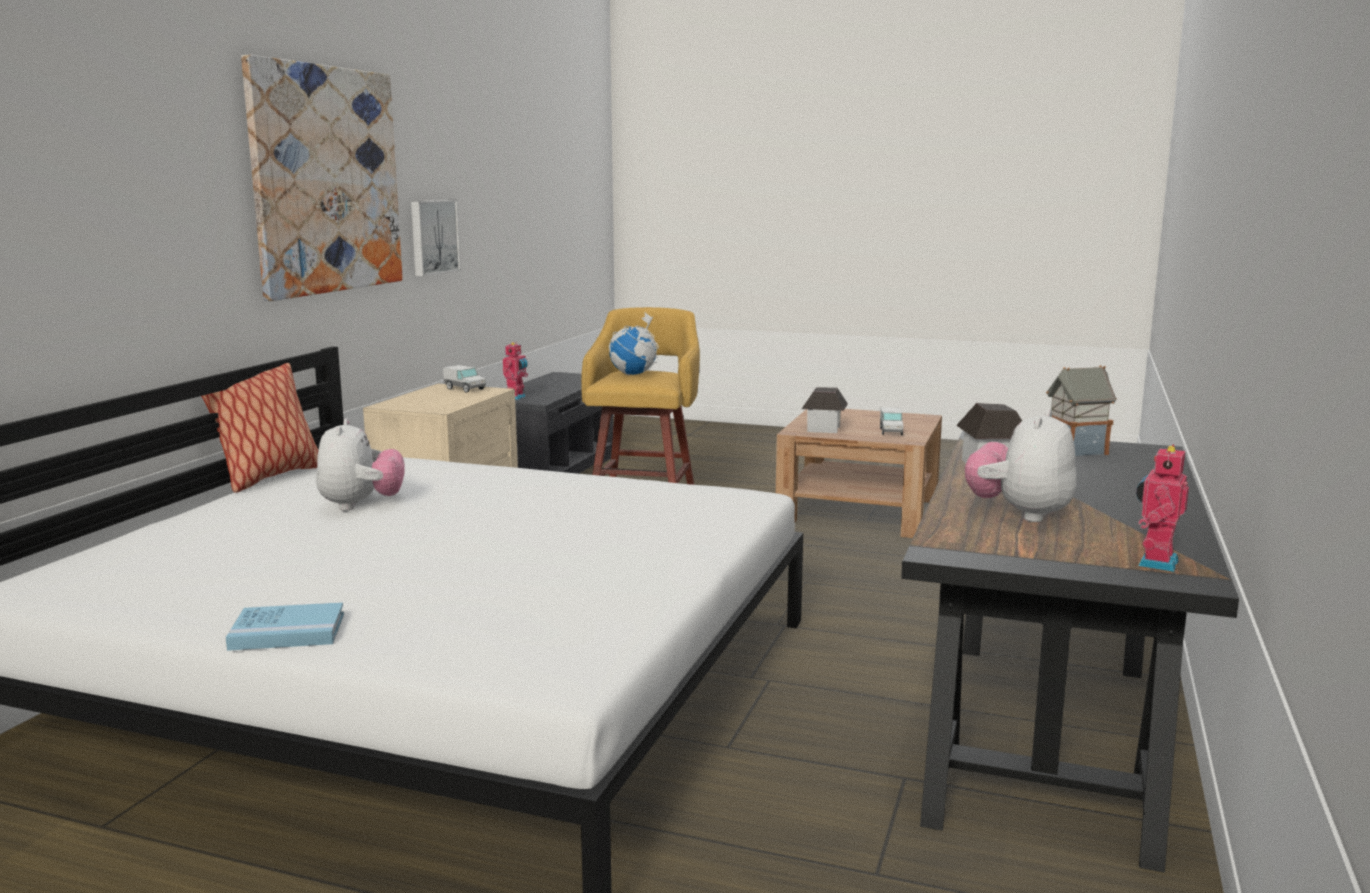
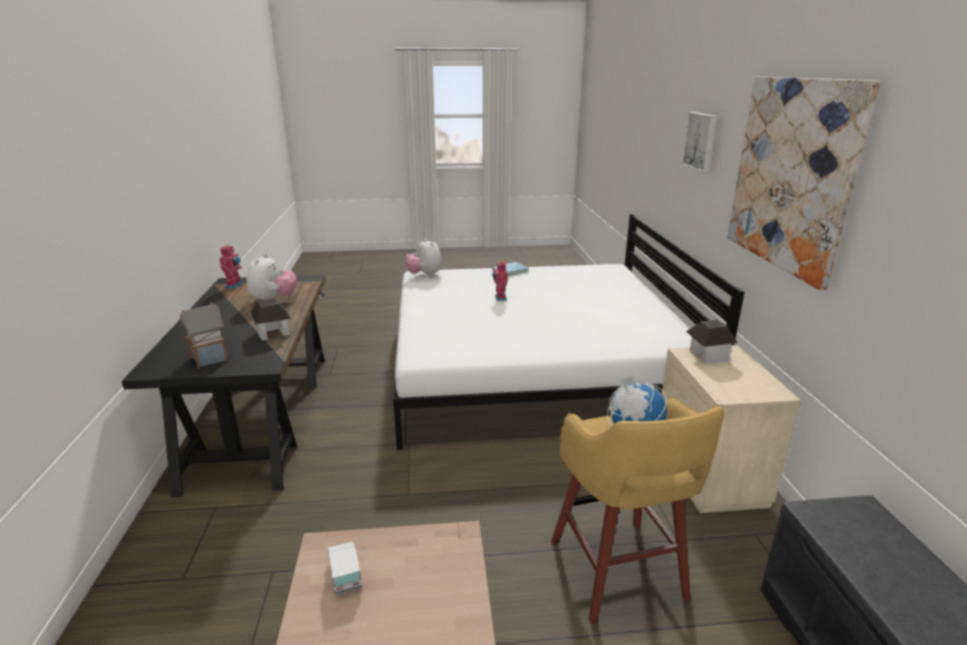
camera: 155 degrees right, 10 degrees up
(269, 478) = (682, 321): pillow -> none
(361, 505) = (595, 312): plush toy -> plush toy (424, 275)
(432, 237) = (892, 277): picture -> picture (701, 141)
(465, 389) = (749, 391): toy truck -> none
(516, 398) = (847, 512): toy robot -> toy robot (499, 298)
(824, 429) = (432, 558): toy house -> toy house (708, 355)

